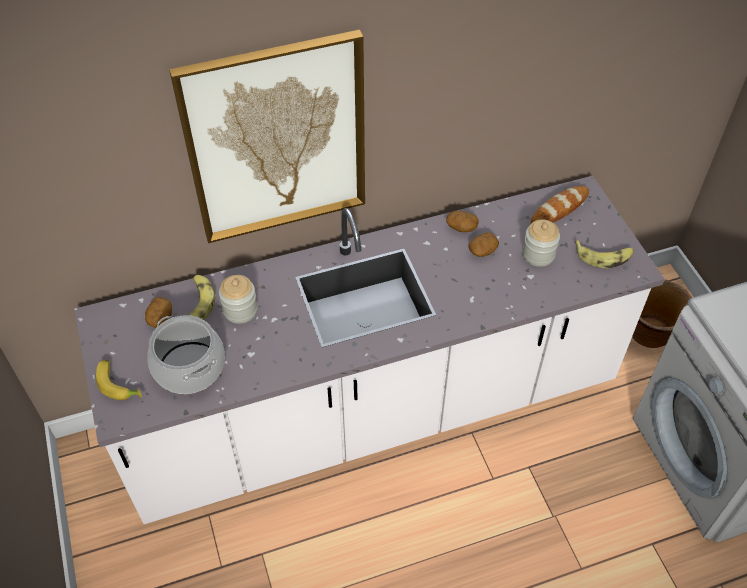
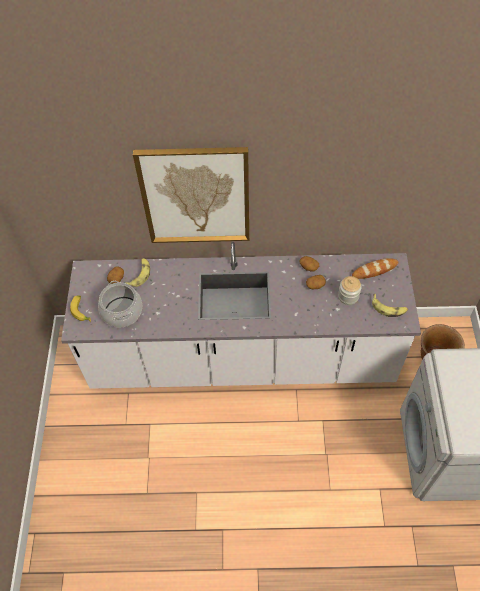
camera: 20 degrees right, 5 degrees up
(240, 310) = (161, 285): jar -> none

